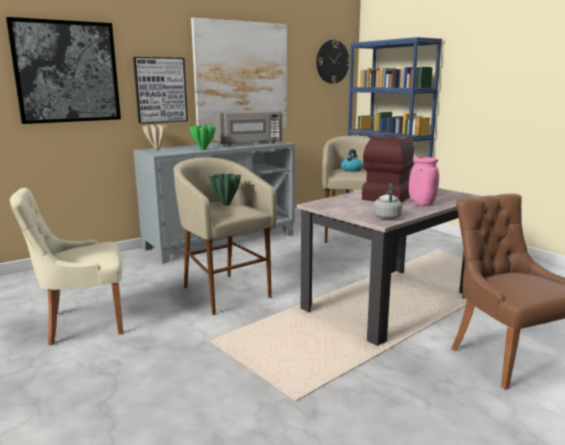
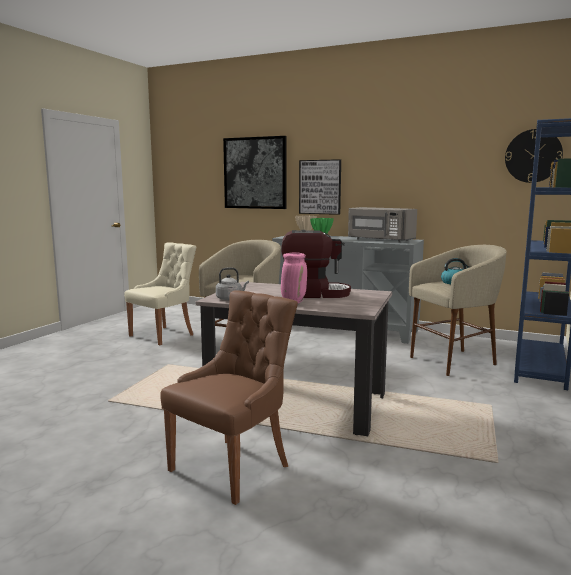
camera: 60 degrees right, 5 degrees down
(82, 323) = (164, 335): beige chair -> beige chair turned 90 degrees clockwise
(226, 204) = (246, 277): green vase -> none
(241, 77) = (400, 176): picture -> none

